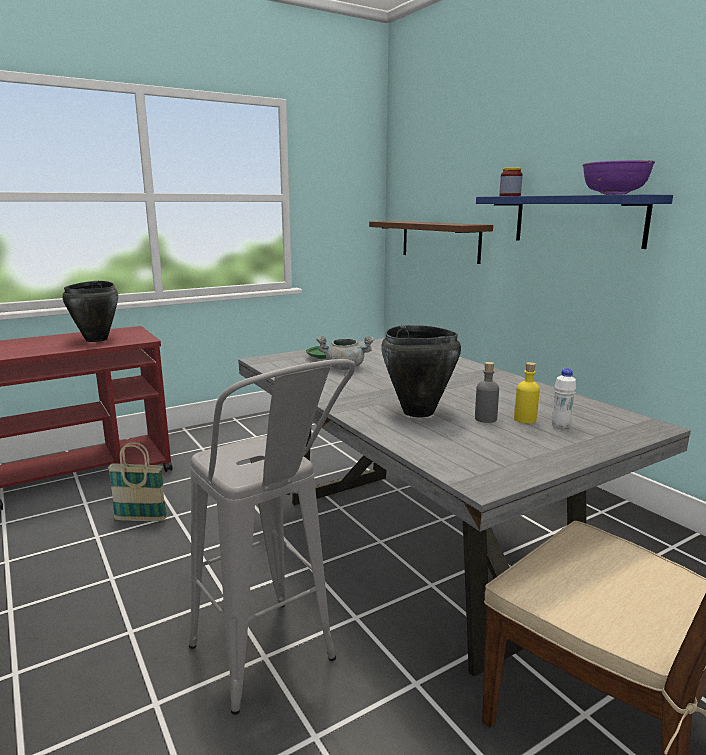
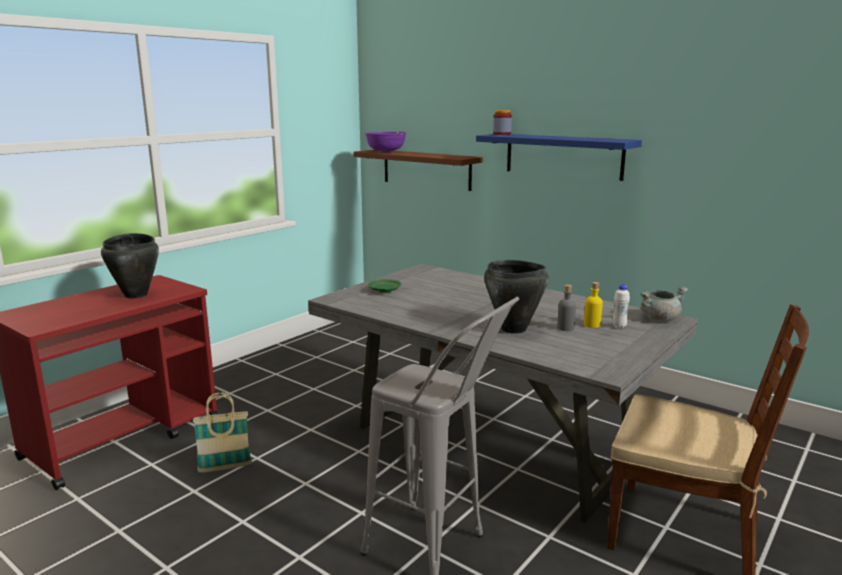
camera: 20 degrees left, 0 degrees up
(345, 368) = (414, 298): grey cooking pot -> grey cooking pot (659, 319)
(613, 194) = (599, 139): purple bowl -> purple bowl (386, 151)

